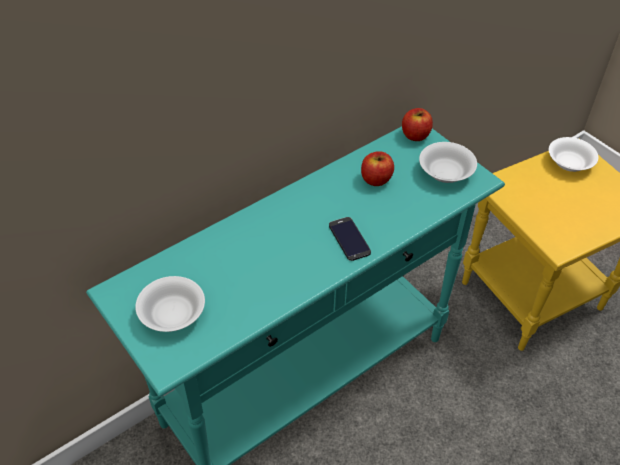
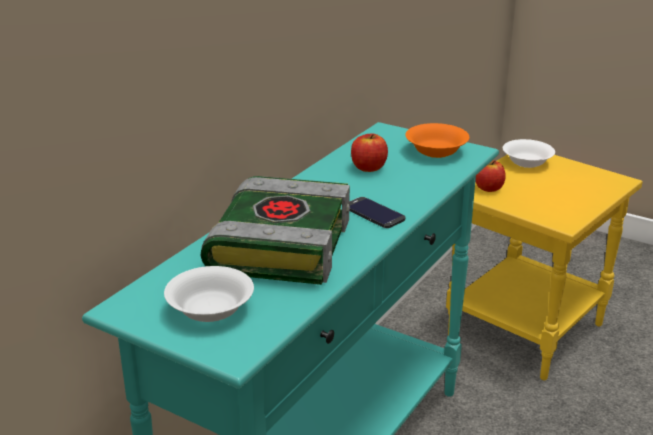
camera: 20 degrees left, 20 degrees down
(256, 255) = (279, 244): none -> book
(415, 135) = (385, 133): apple -> apple (488, 188)
(446, 172) = (437, 151): white bowl -> orange bowl

